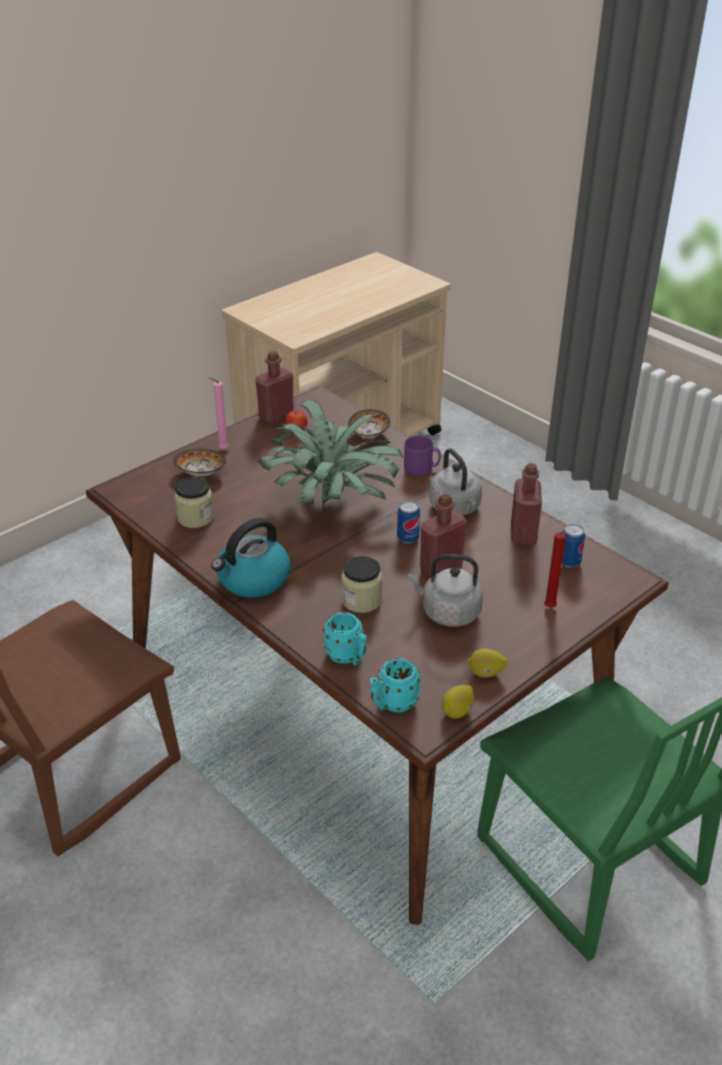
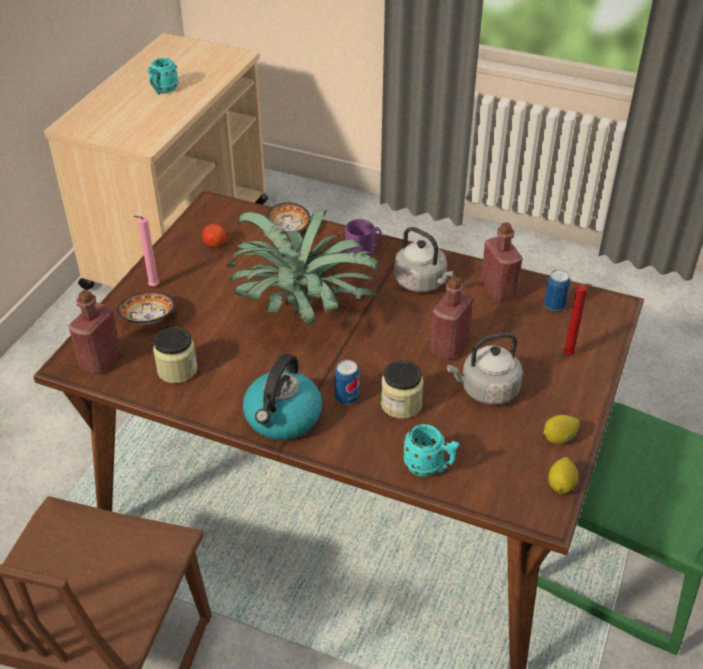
camera: 25 degrees left, 5 degrees up
(276, 416) = (184, 235): red bottle -> red bottle (100, 360)
(392, 704) = (501, 500): turquoise mug -> turquoise mug (163, 90)
(407, 538) = (399, 327): can -> can (347, 398)

